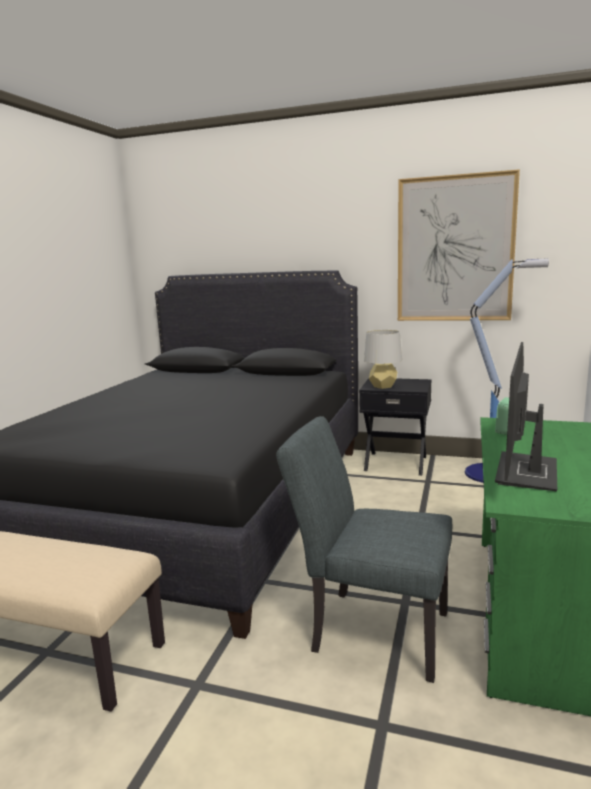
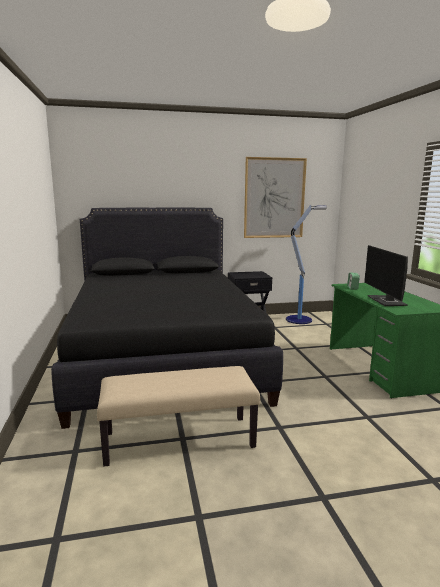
camera: 30 degrees left, 0 degrees up
(369, 629) = (323, 389): grey chair -> none
(382, 386) = (244, 276): grey table lamp -> none

